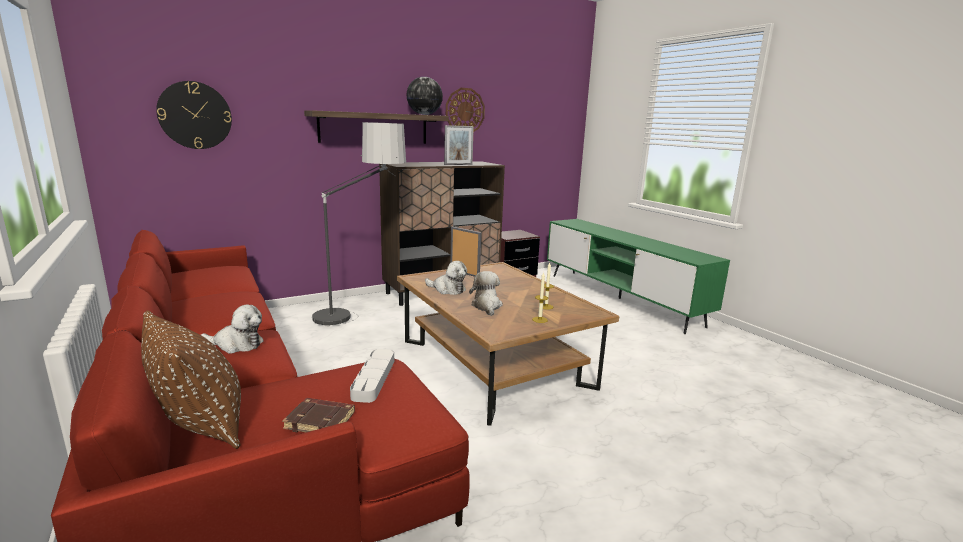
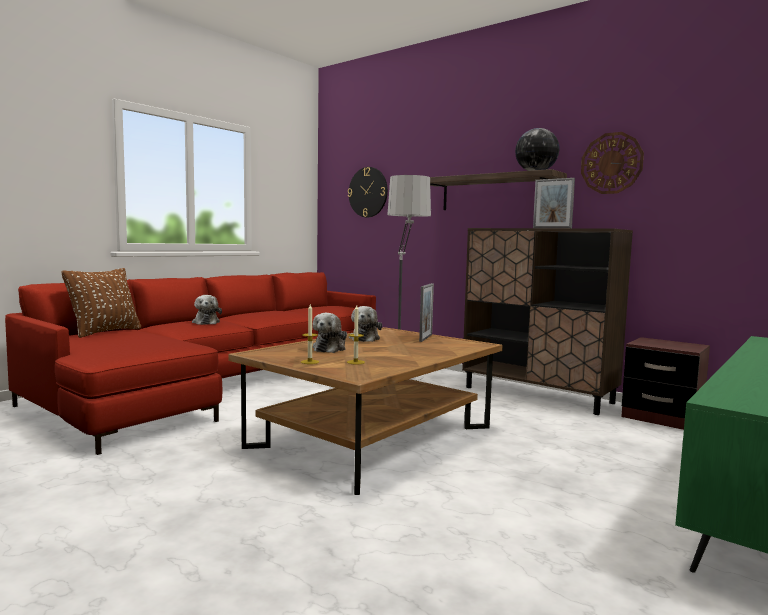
camera: 70 degrees right, 10 degrees down
(321, 421) = (106, 343): brown book -> none
(374, 378) = (166, 344): grey tray -> none
(487, 306) = (330, 348): plush toy -> plush toy turned 135 degrees clockwise

